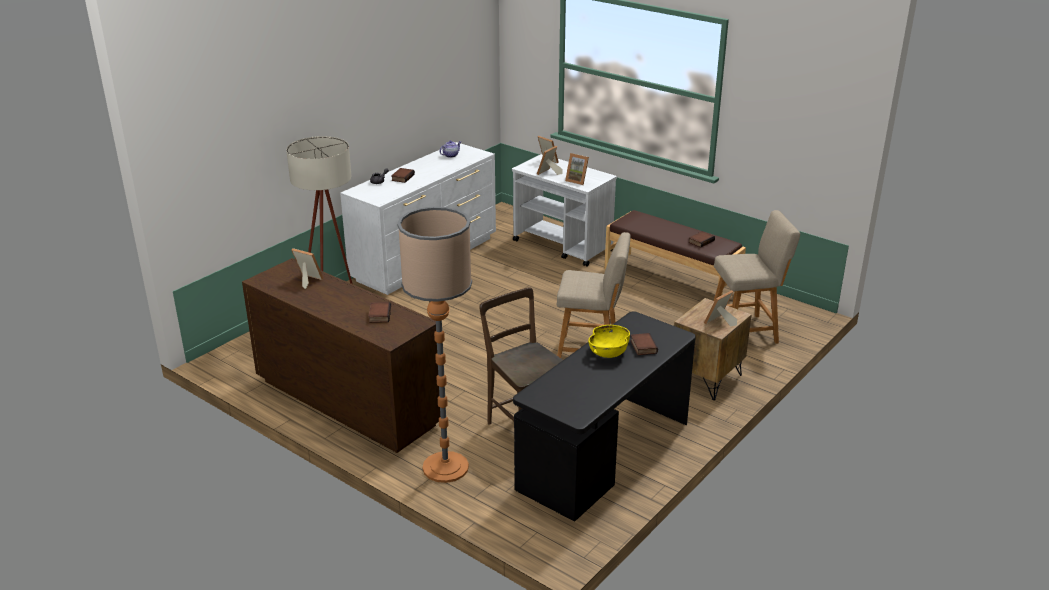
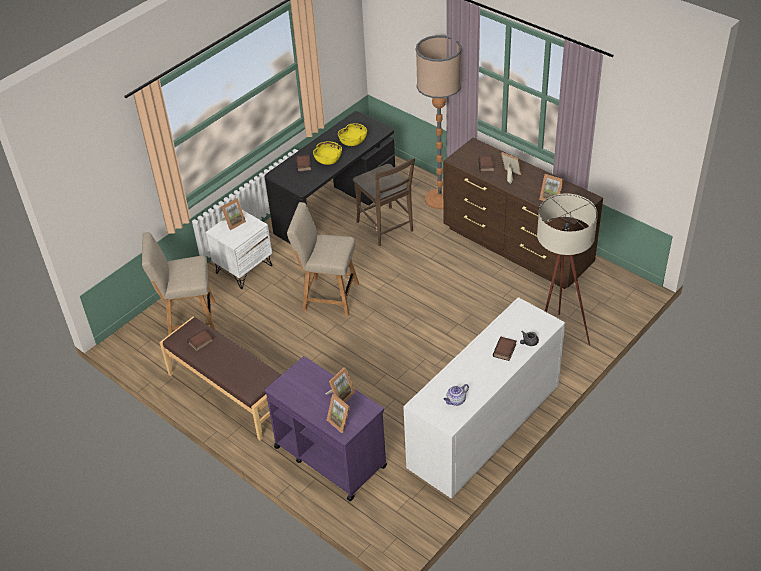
camera: 175 degrees left, 15 degrees up
(563, 245) = (329, 456): white cart -> purple cart
(576, 377) = (353, 142): none -> yellow bowl
(577, 180) = (310, 378): picture frame -> picture frame (509, 175)
(707, 379) = (244, 269): brown nightstand -> white nightstand

